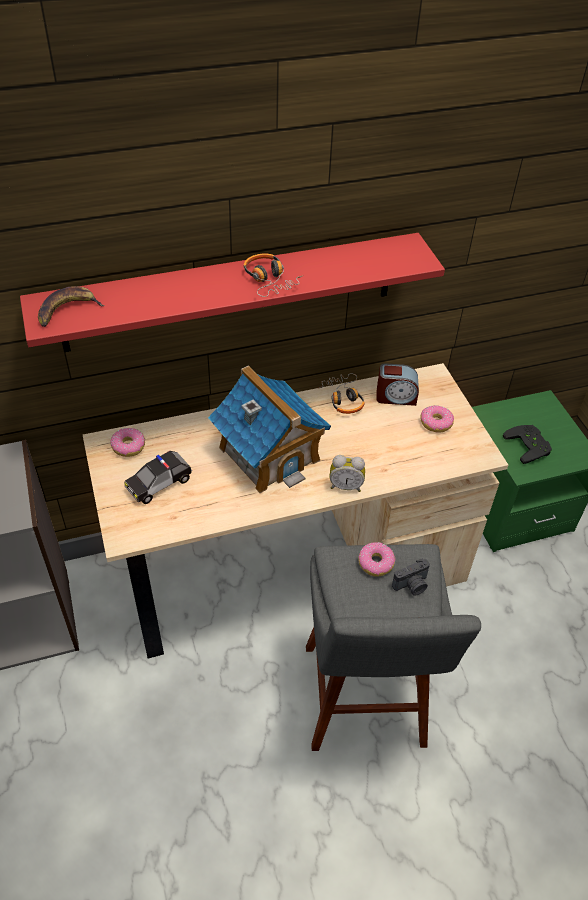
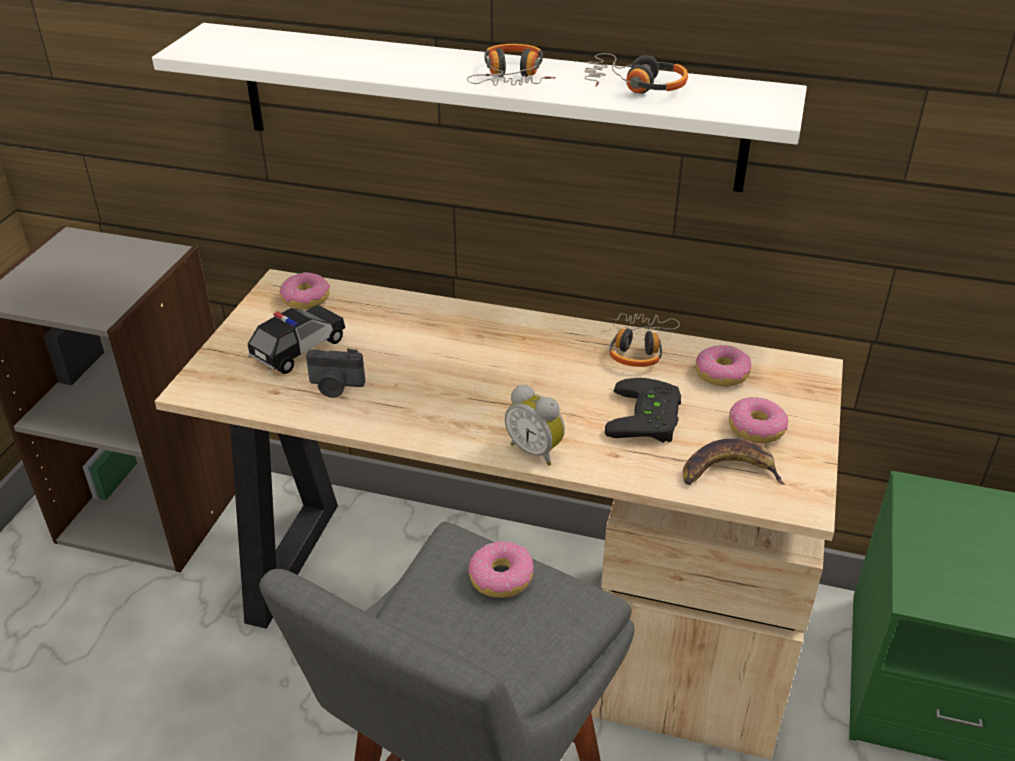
camera: 35 degrees right, 10 degrees down
(67, 310) = (231, 44): banana -> banana (729, 471)
(159, 483) = (298, 350): toy car -> toy car turned 135 degrees clockwise
(231, 292) = (486, 106): red shelf -> white shelf
(269, 453) = (468, 371): toy house -> none
(338, 263) = (634, 86): none -> headphones
(396, 397) = (722, 373): alarm clock -> donut
(412, 585) = (527, 634): camera -> camera (335, 387)
(530, 446) = (964, 566): black game controller -> black game controller (649, 418)

